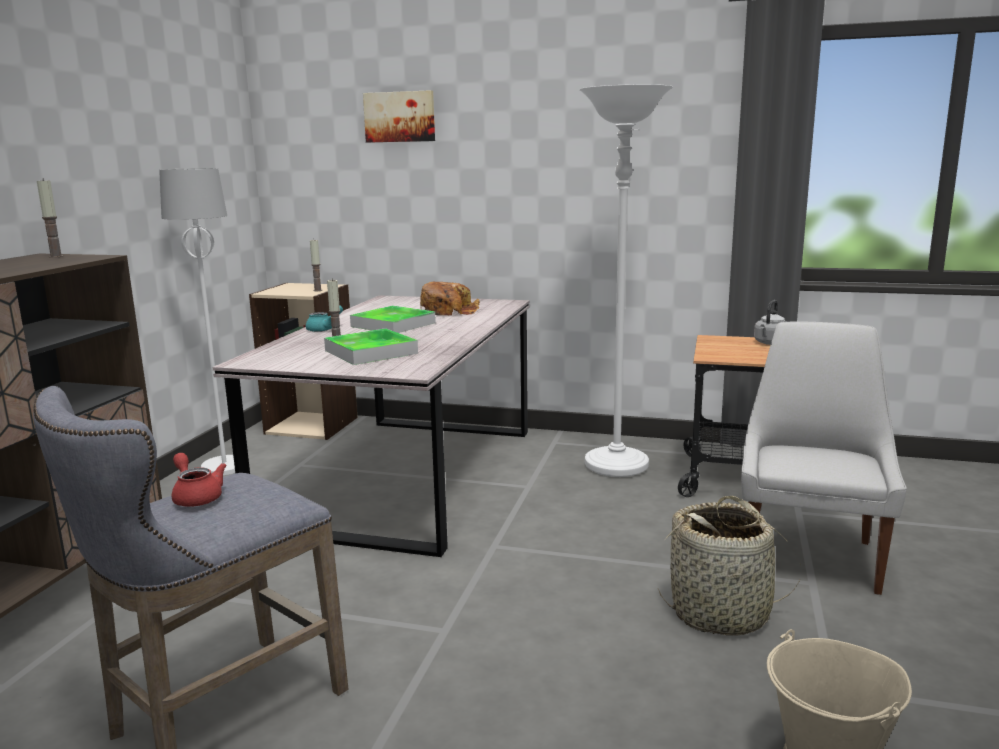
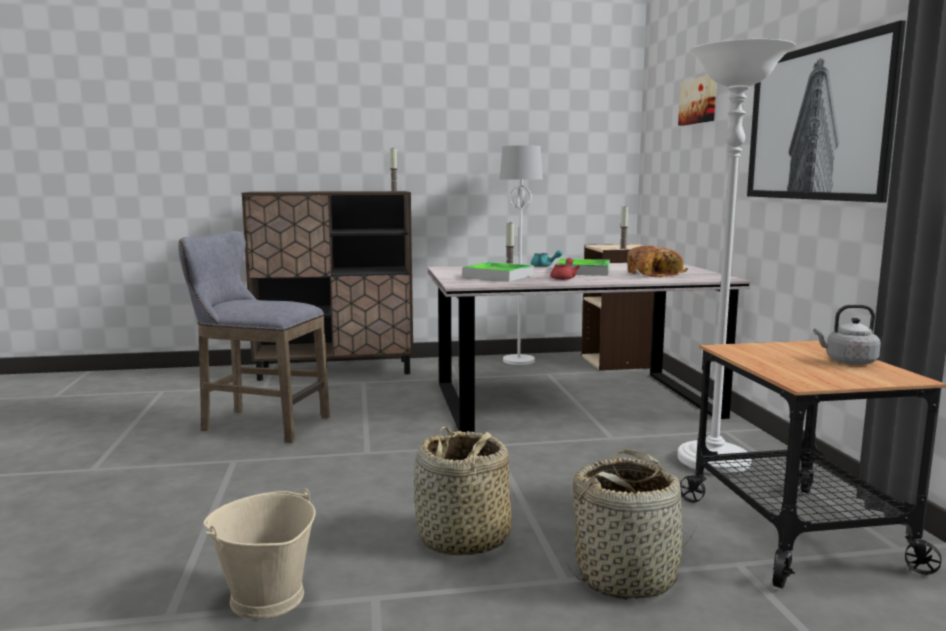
camera: 65 degrees right, 5 degrees down
(196, 496) = (262, 300): red teapot -> red teapot (564, 278)
(609, 153) = (815, 123): none -> picture
(809, 555) = (627, 575): white chair -> basket

